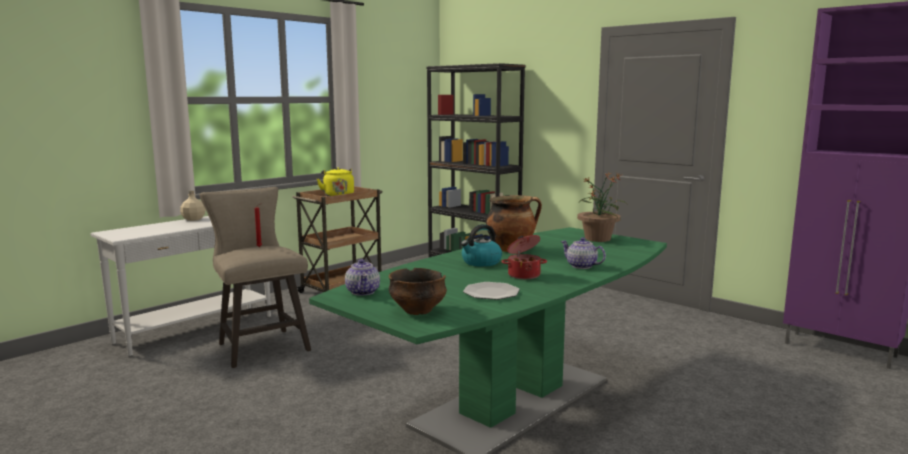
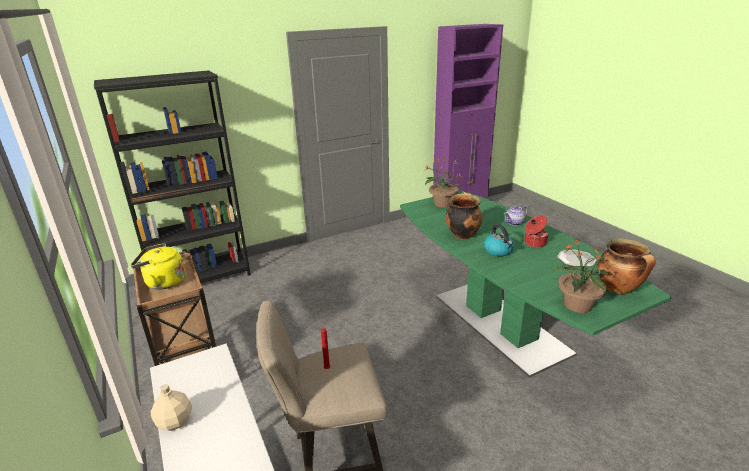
camera: 70 degrees left, 15 degrees up
(363, 292) = (577, 305): teapot -> potted plant
(418, 310) = (619, 289): bowl -> cooking pot

